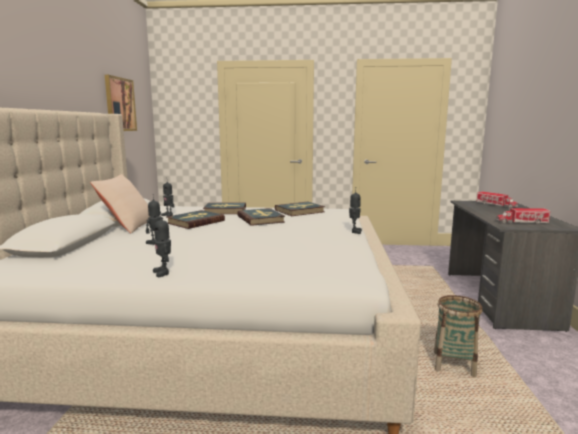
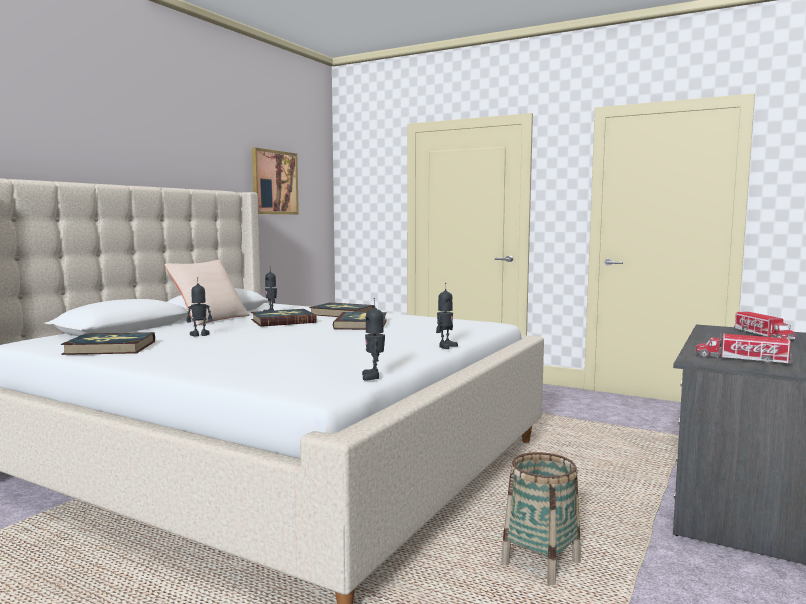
camera: 25 degrees right, 5 degrees down
(163, 273) = (148, 359): toy robot -> toy robot (373, 377)
(299, 211) = (431, 320): book -> book (110, 348)

